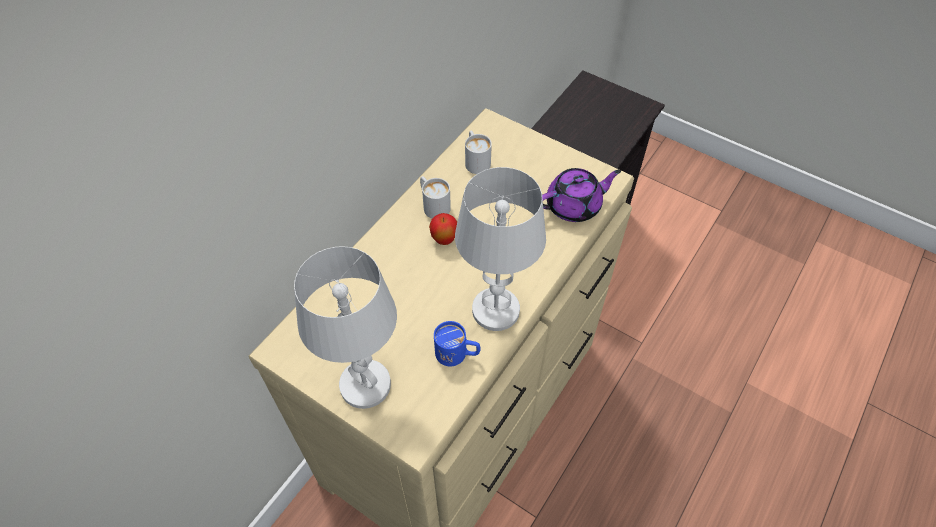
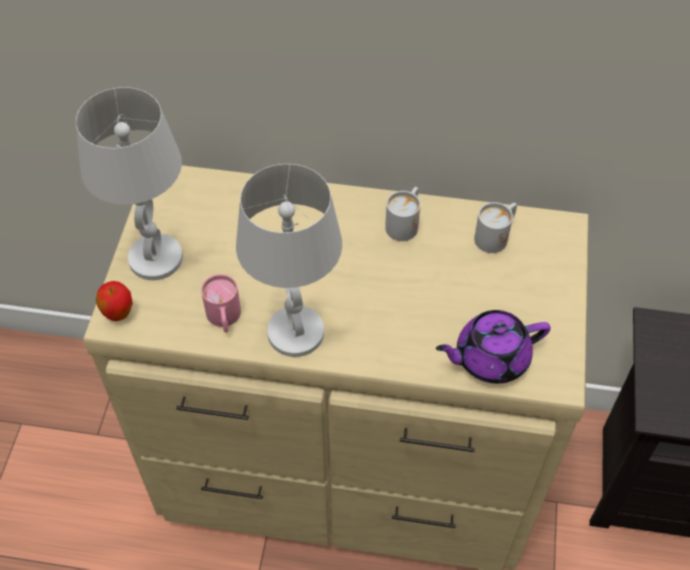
camera: 65 degrees right, 0 degrees up
(444, 240) = (363, 251): apple -> apple (119, 314)
(457, 354) = (224, 319): blue mug -> pink mug
(574, 206) = (490, 358): purple teapot -> purple teapot turned 120 degrees clockwise

